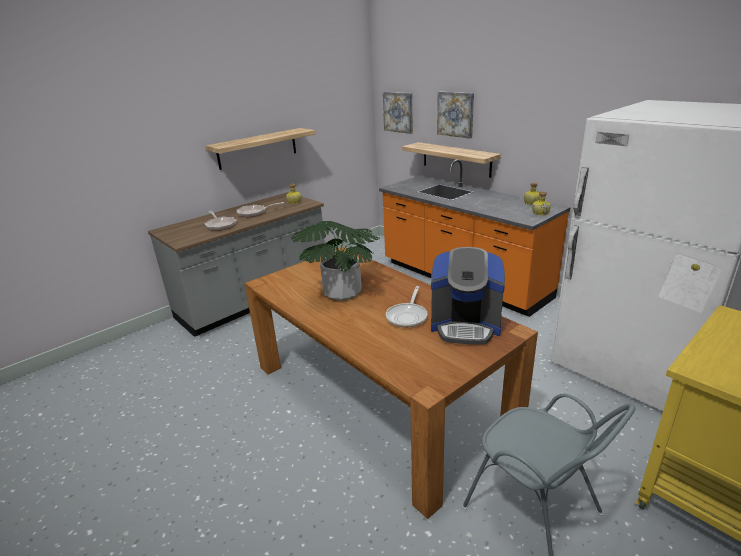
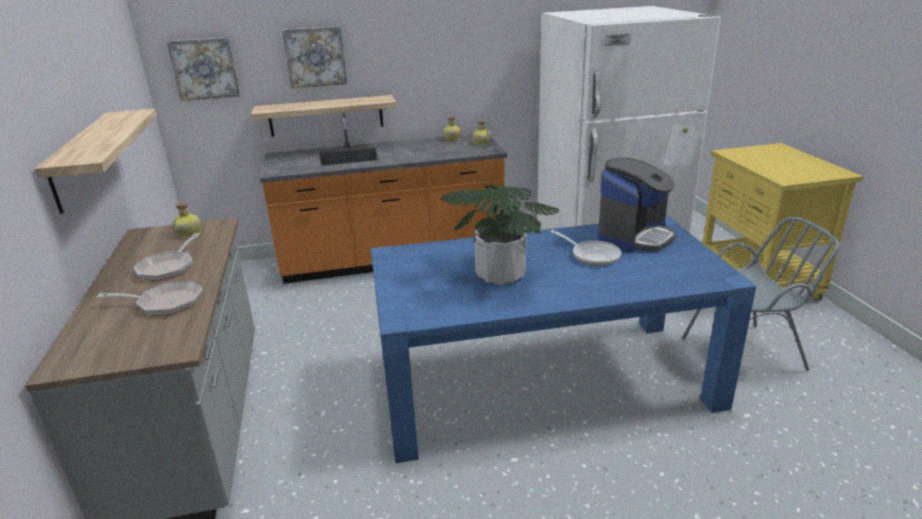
camera: 60 degrees left, 0 degrees up
(378, 396) = (544, 382): brown dining table -> blue dining table

